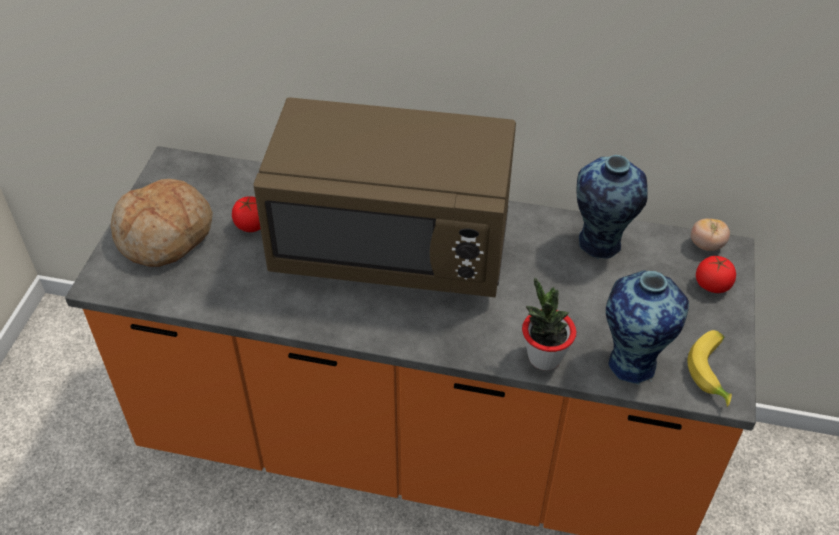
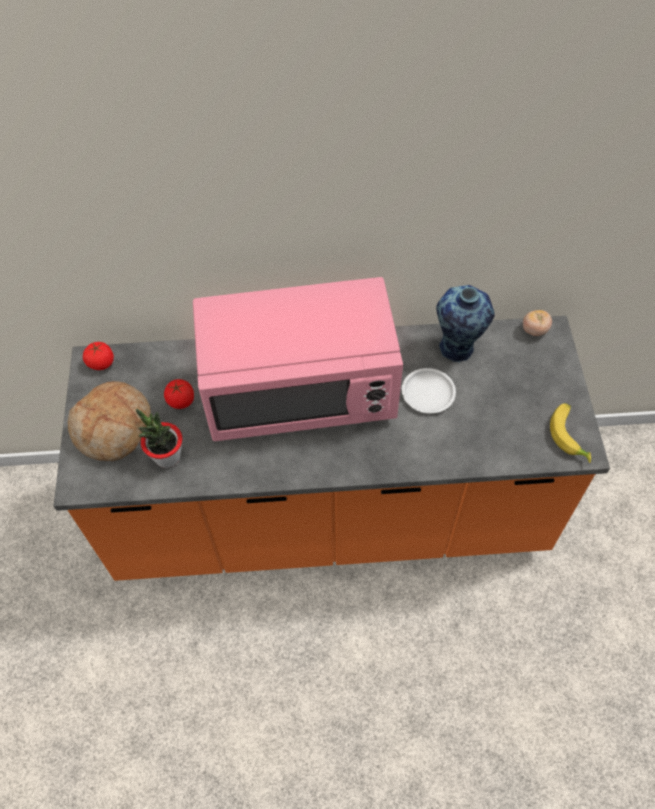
camera: 15 degrees left, 10 degrees up
(393, 246) = (300, 391): brown microwave -> pink microwave
(544, 357) = (446, 456): potted plant -> potted plant (167, 457)
(546, 283) = (428, 393): none -> white plate
(632, 361) = (510, 442): vase -> none
(712, 285) = (548, 363): tomato -> tomato (101, 363)

